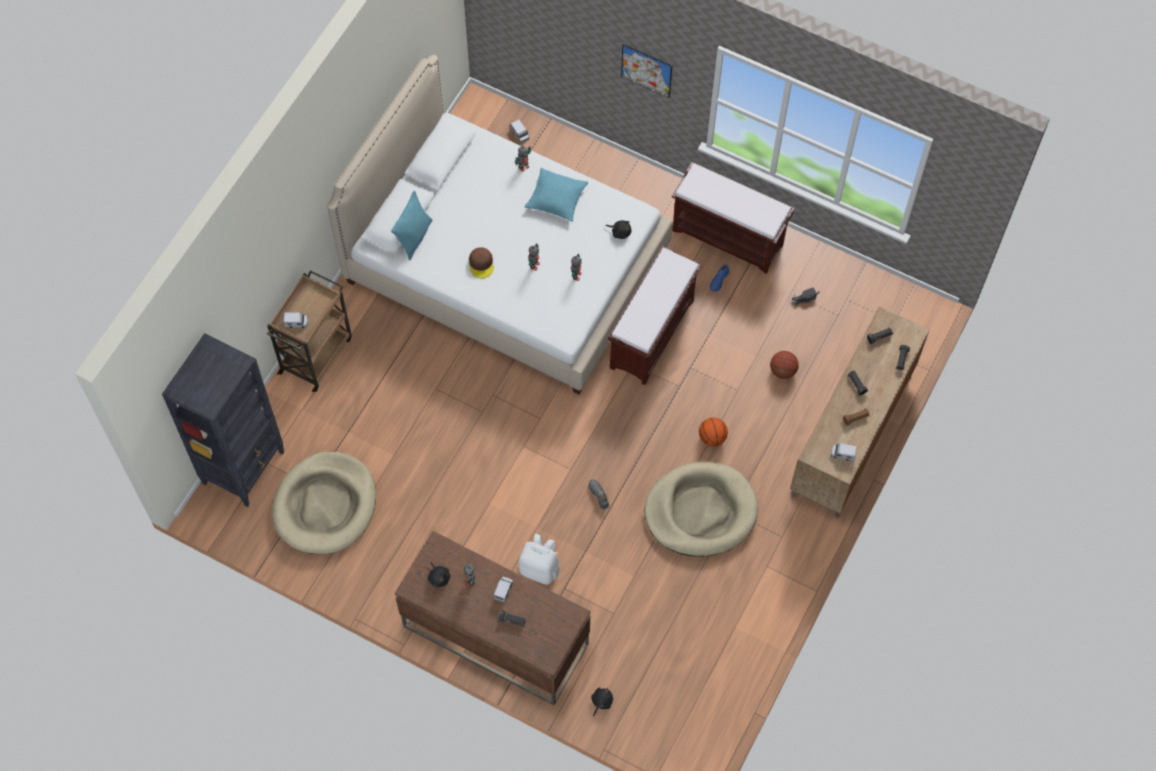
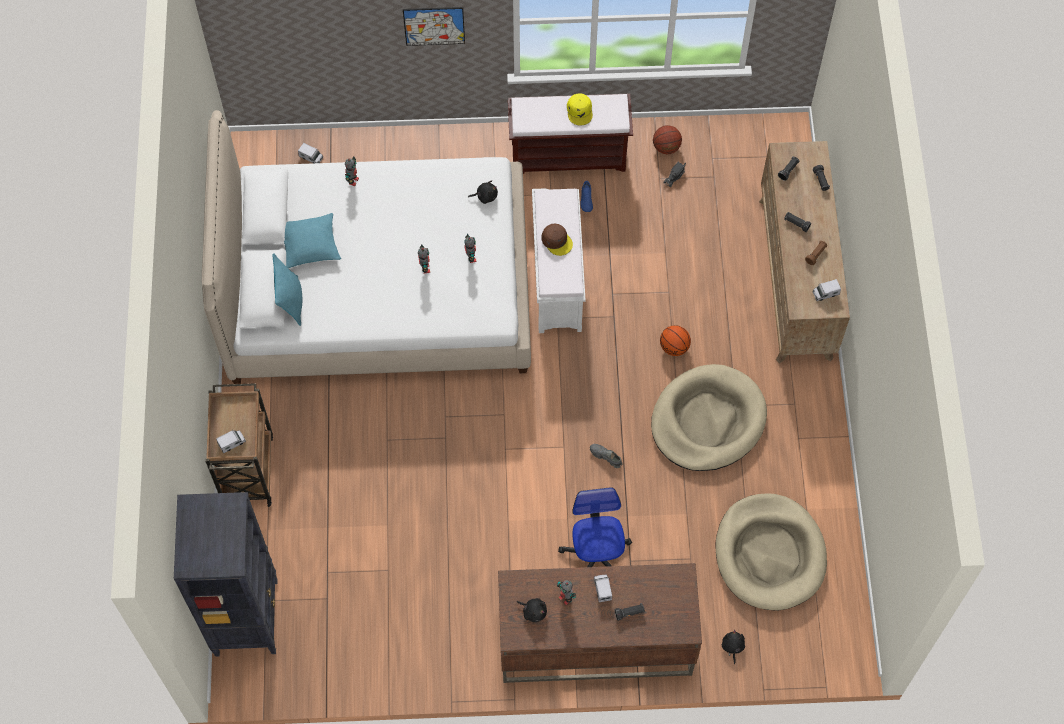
camera: 30 degrees left, 0 degrees up
(325, 505) = (351, 609): beige dog bed -> beige dog bed (769, 554)
(481, 264) = (373, 293): brown cap -> brown cap (557, 241)
(540, 568) = (596, 555): white backpack -> office chair
(556, 198) = (404, 195): turquoise pillow -> turquoise pillow (310, 245)
(652, 333) = (556, 280): brown bench -> white bench
(742, 202) = (580, 111): none -> yellow cap
(782, 371) = (697, 252): basketball -> basketball (666, 147)

